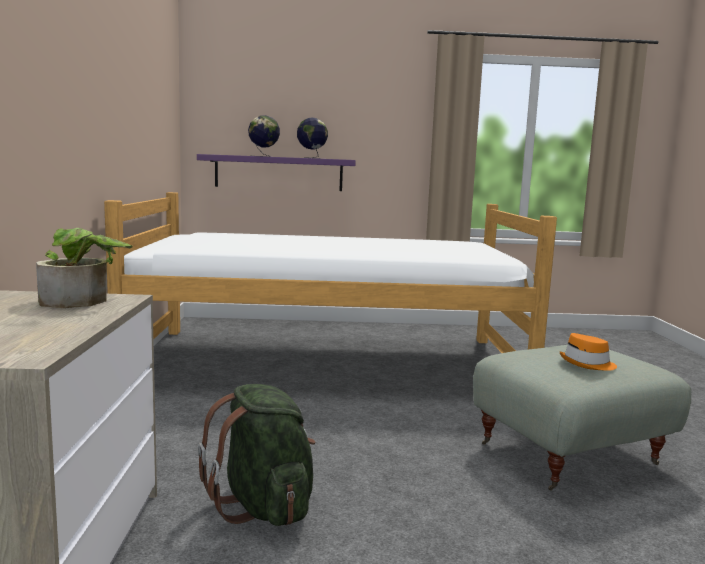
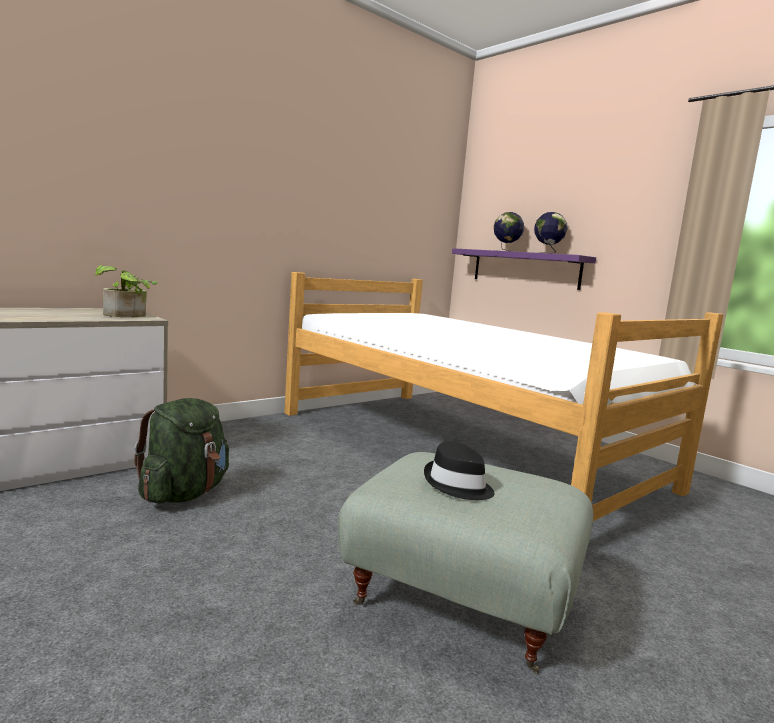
camera: 50 degrees right, 0 degrees up
(588, 364) = (457, 485): orange hat -> black hat

